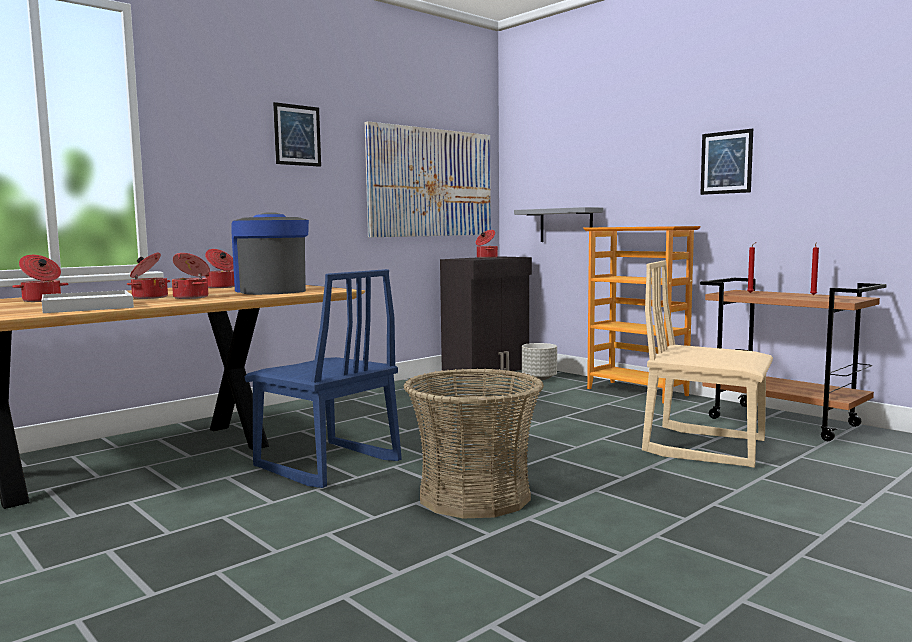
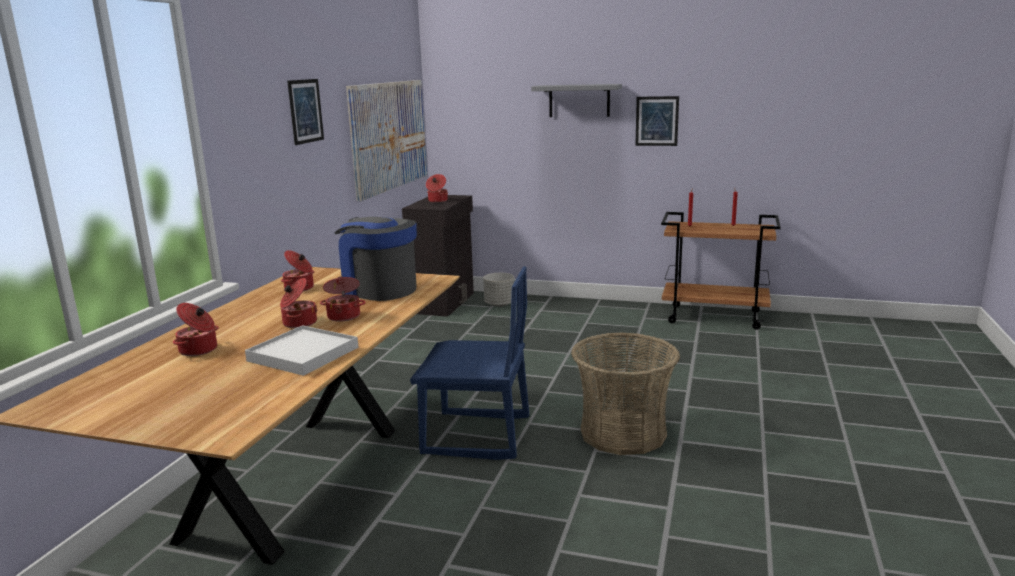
camera: 30 degrees left, 10 degrees up
(566, 225) = (505, 166): grey shelf -> grey shelf (579, 100)
(637, 392) = (590, 305): bookcase -> none
(705, 446) = (699, 351): beige chair -> none

